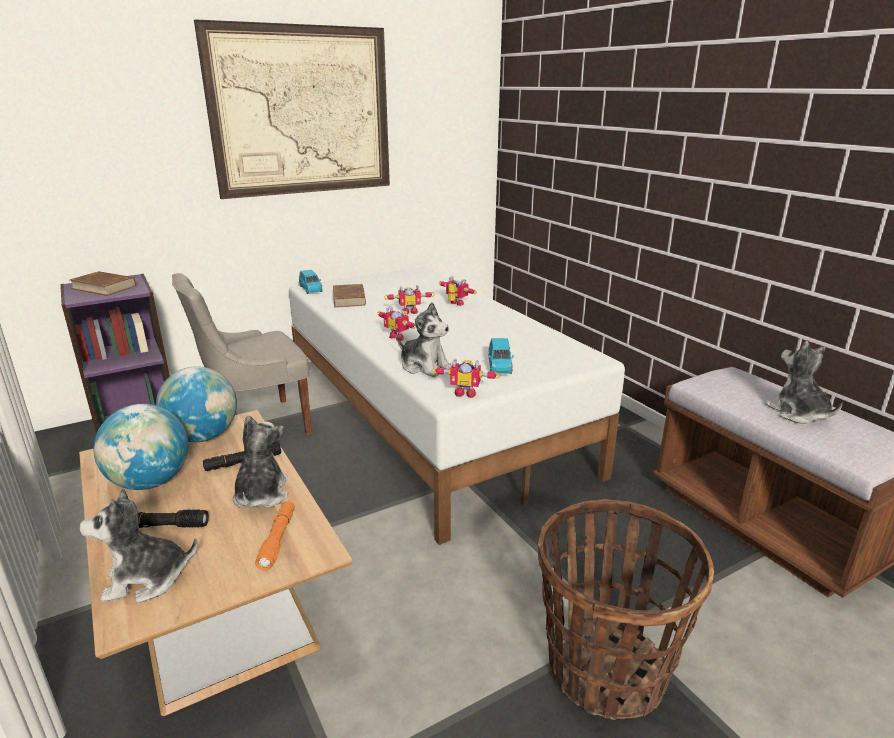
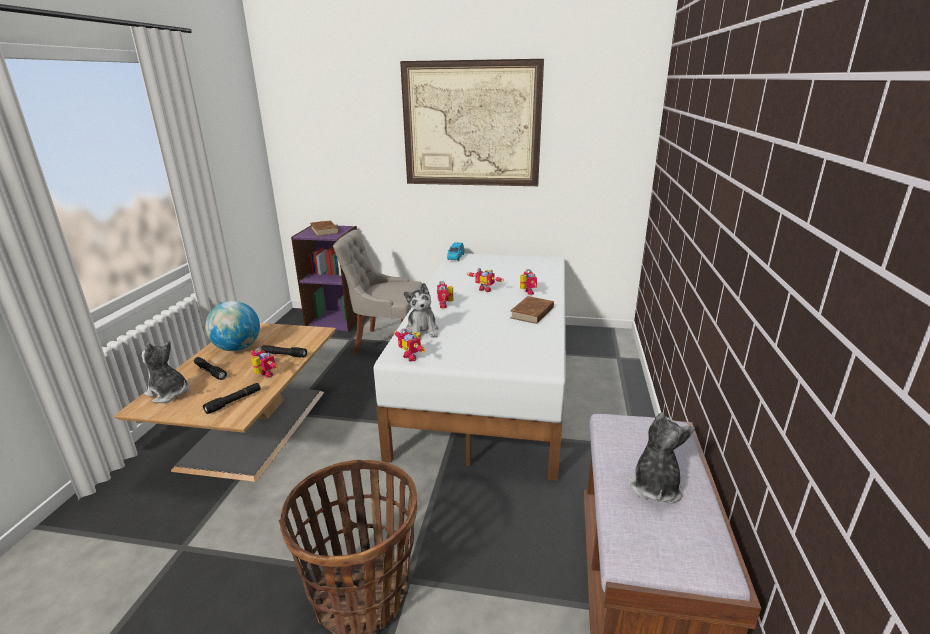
camera: 40 degrees right, 0 degrees up
(203, 437) = (290, 333): globe -> none
(261, 495) = (264, 375): plush toy -> toy robot
(278, 540) = (234, 402): orange flashlight -> black flashlight
(349, 299) = (465, 270): brown book -> brown book (532, 313)
(500, 366) = (468, 347): blue toy car -> none

